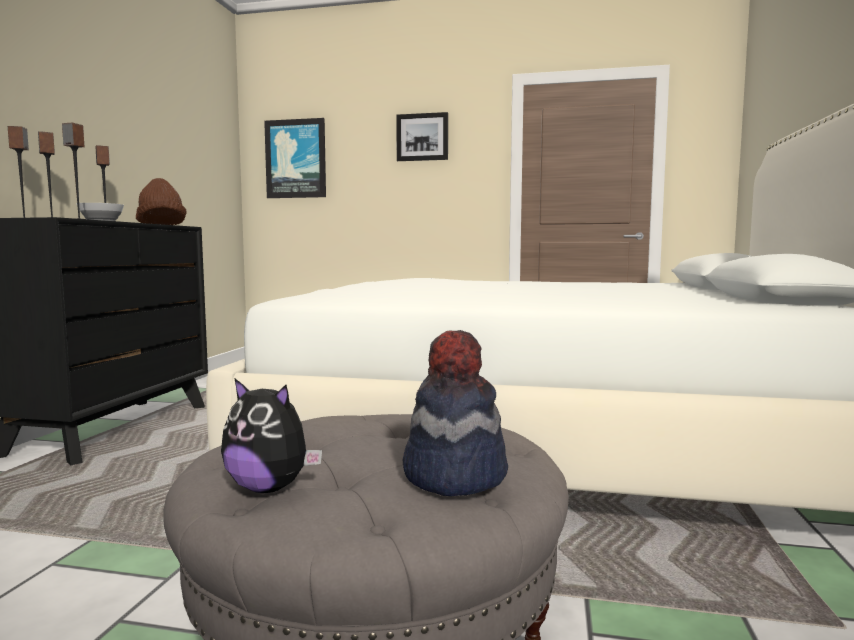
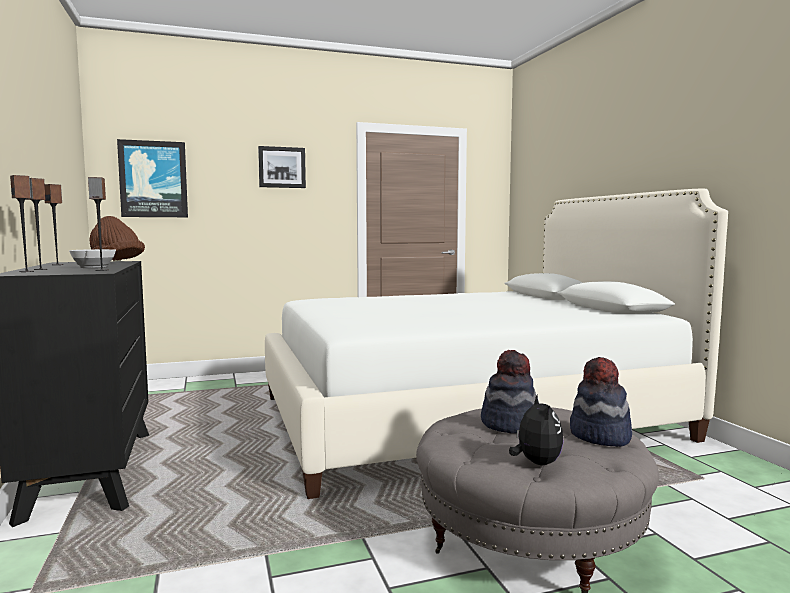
camera: 30 degrees left, 0 degrees up
(269, 488) = (536, 463): plush toy -> plush toy turned 90 degrees counterclockwise
(366, 433) = (509, 424): none -> hat

